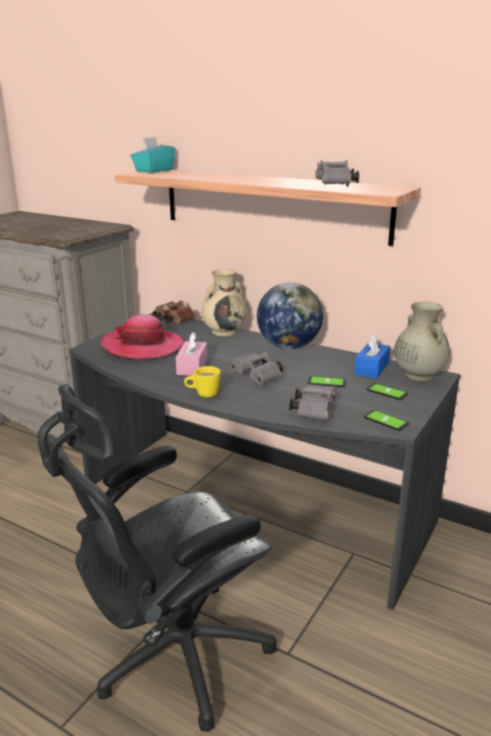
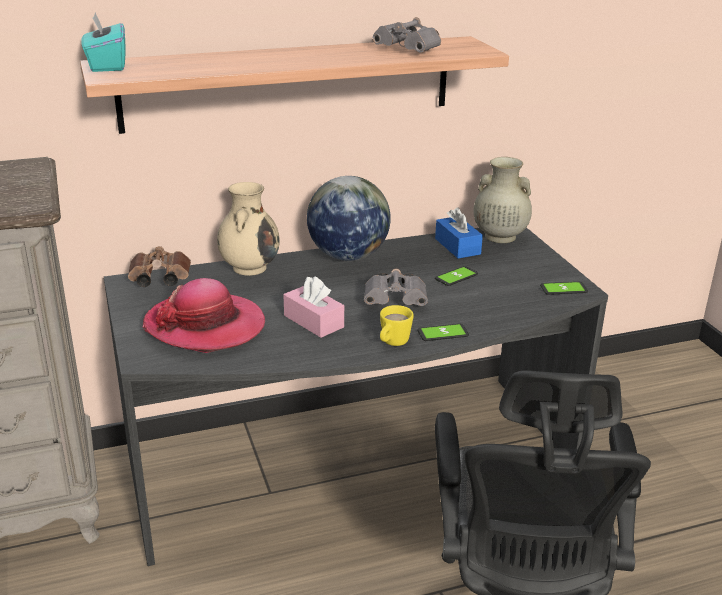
camera: 50 degrees left, 5 degrees up
(314, 411) = (505, 308): grey binoculars -> none
(386, 392) = (512, 263): phone -> phone (443, 333)

